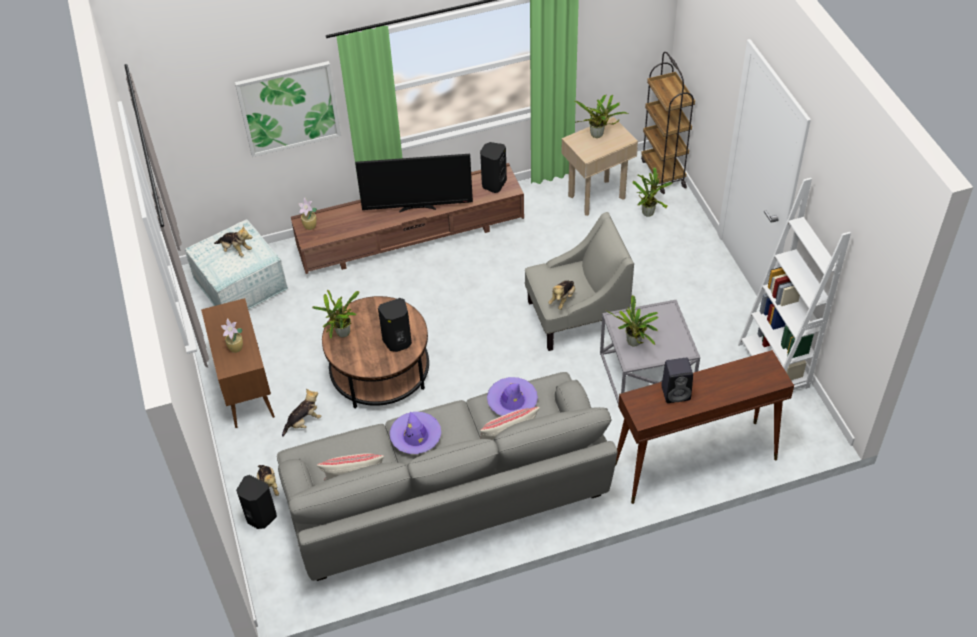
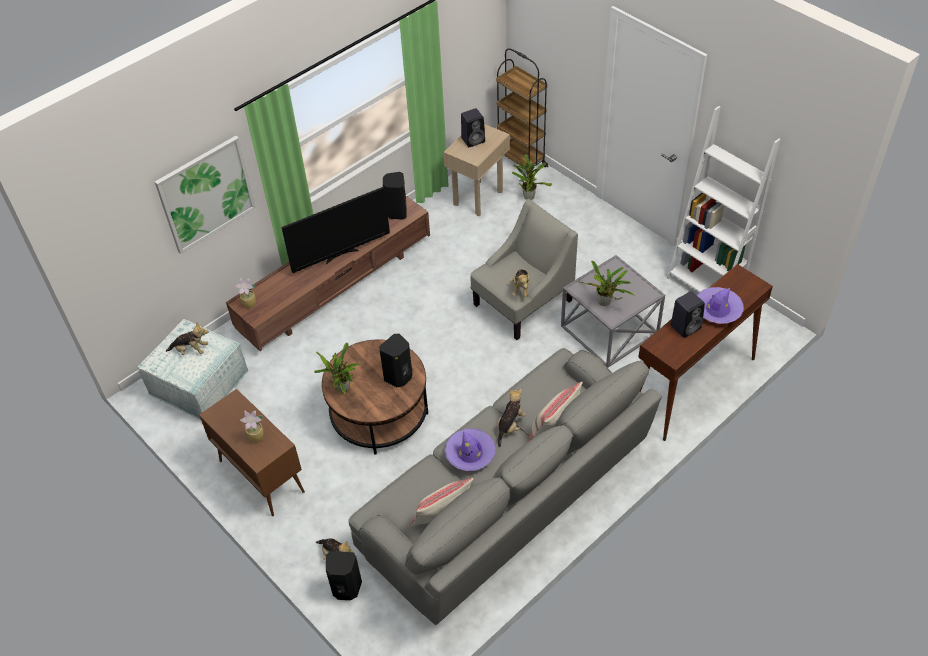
camera: 25 degrees left, 0 degrees up
(304, 422) = (335, 485): plush toy -> plush toy (510, 426)
(512, 401) = (535, 390): purple hat -> purple hat (717, 309)
(598, 135) = (473, 140): potted plant -> black speaker

